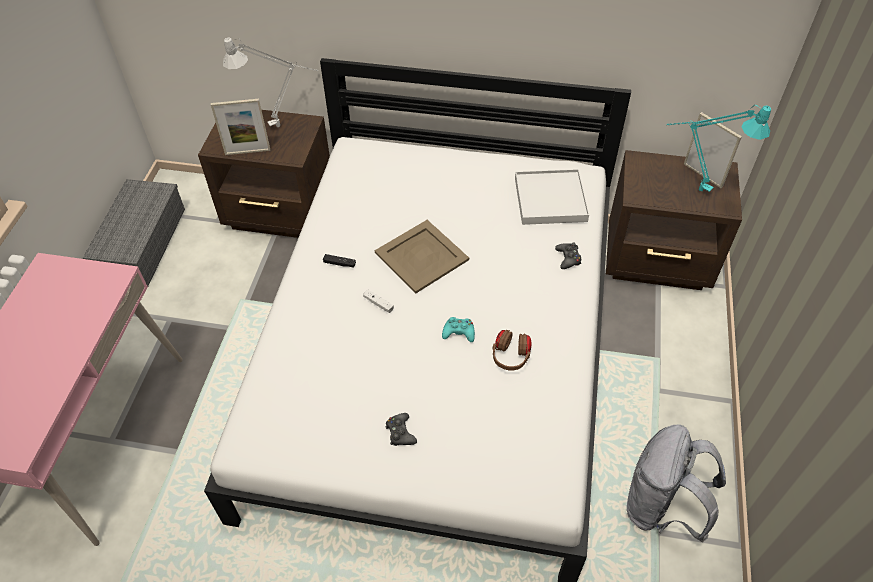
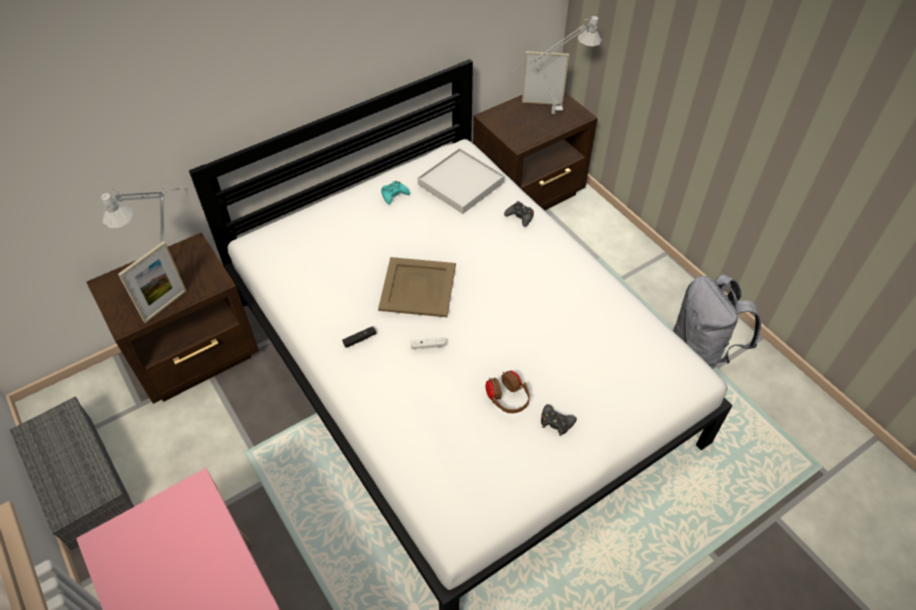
camera: 45 degrees left, 0 degrees up
(459, 332) = (510, 321): turquoise game controller -> turquoise game controller (394, 195)
(510, 357) = (563, 311): brown headphones -> brown headphones (507, 399)
(694, 188) = (547, 114): turquoise table lamp -> grey table lamp

